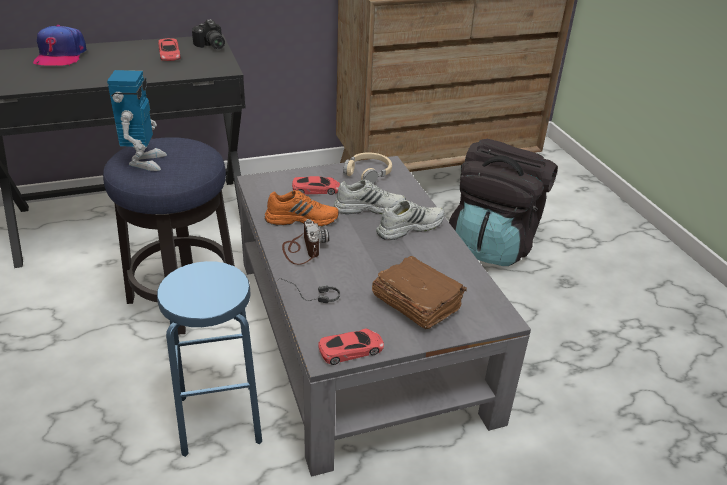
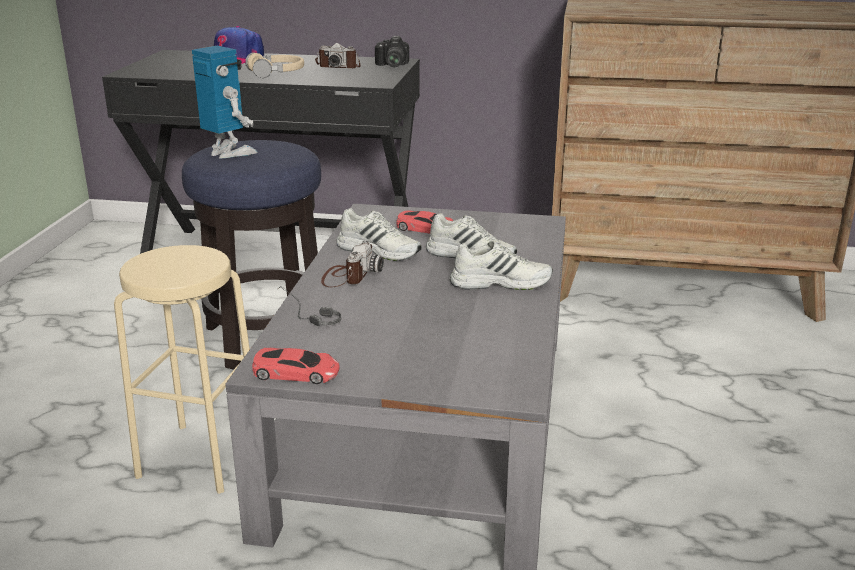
camera: 30 degrees right, 10 degrees down
(144, 162) = (228, 153): toy robot -> toy robot turned 75 degrees counterclockwise
(169, 54) = (339, 67): red toy car -> camera
(219, 419) = (200, 457): blue stool -> beige stool
(302, 219) = (380, 250): orange shoe -> white shoe
(368, 173) = (508, 225): beige headphones -> beige headphones (277, 72)
(416, 303) = (423, 351): brown book -> none
(493, 244) = (700, 376): black backpack -> none

